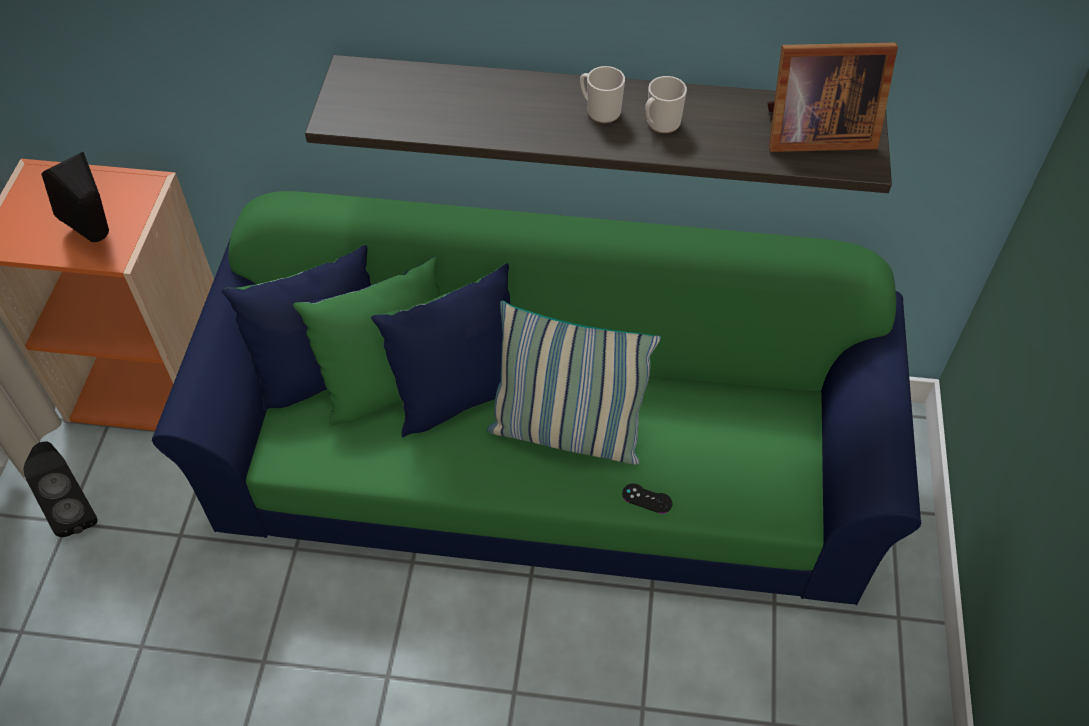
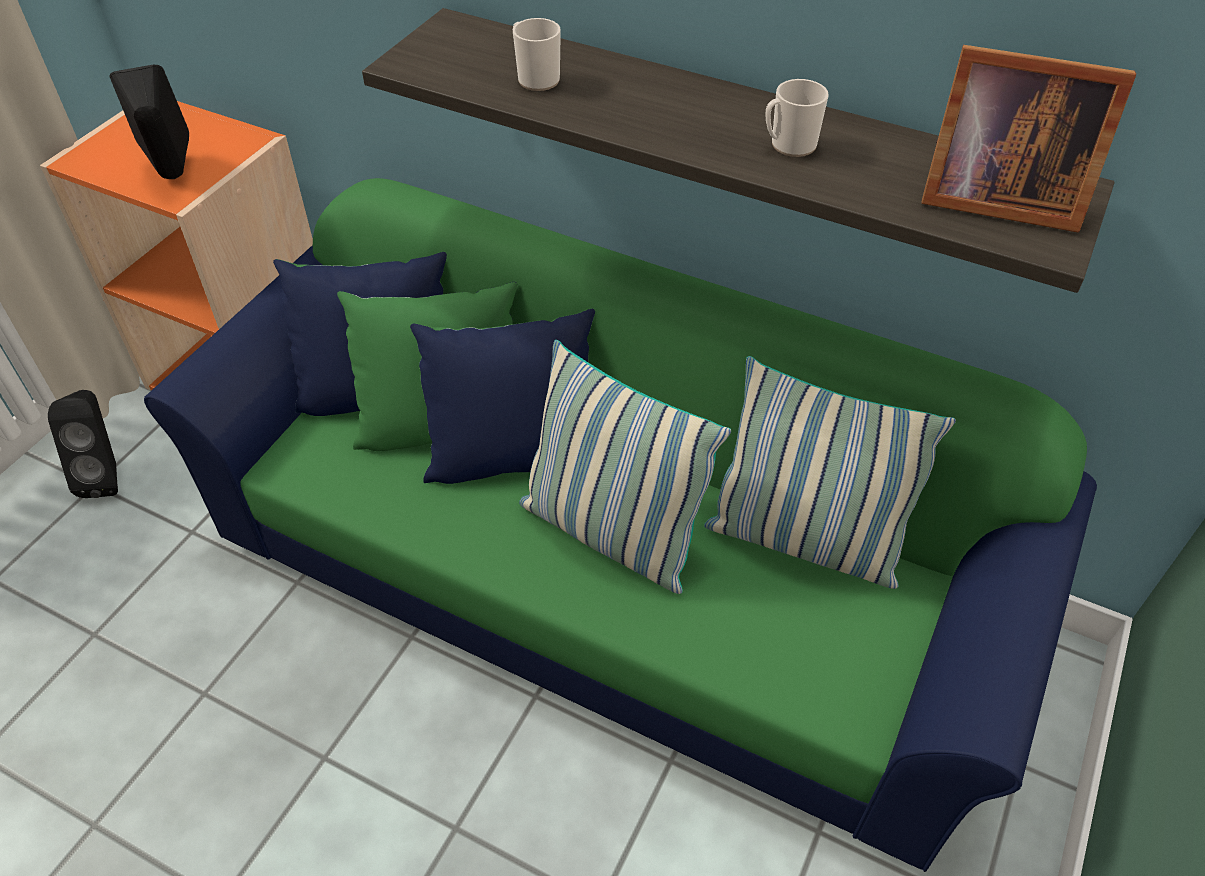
camera: 20 degrees right, 5 degrees down
(600, 111) = (718, 117): mug -> mug (535, 78)
(647, 498) = (674, 639): black game controller -> none
(709, 395) = (804, 539): none -> pillow

